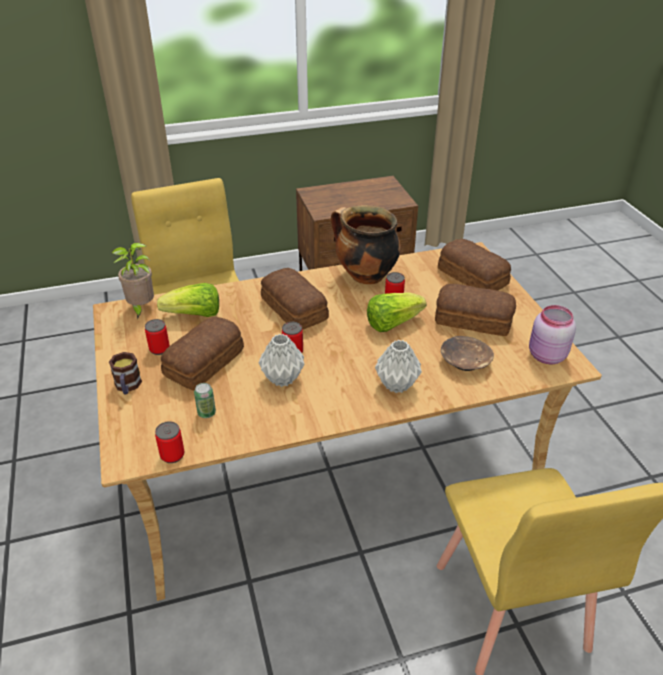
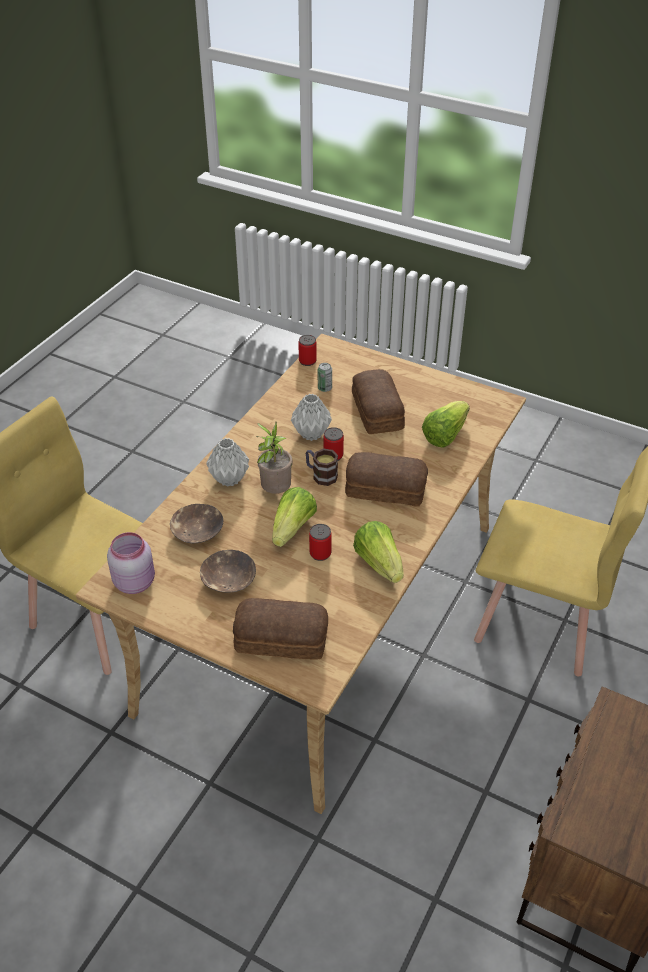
camera: 135 degrees right, 5 degrees up
(128, 387) = (394, 371): mug -> mug (321, 475)
(141, 308) = (488, 415): potted plant -> potted plant (275, 491)
(159, 349) = (421, 400): can -> none
(364, 276) = (379, 563): cooking pot -> lettuce
(474, 320) = (228, 579): bread -> brown bowl

